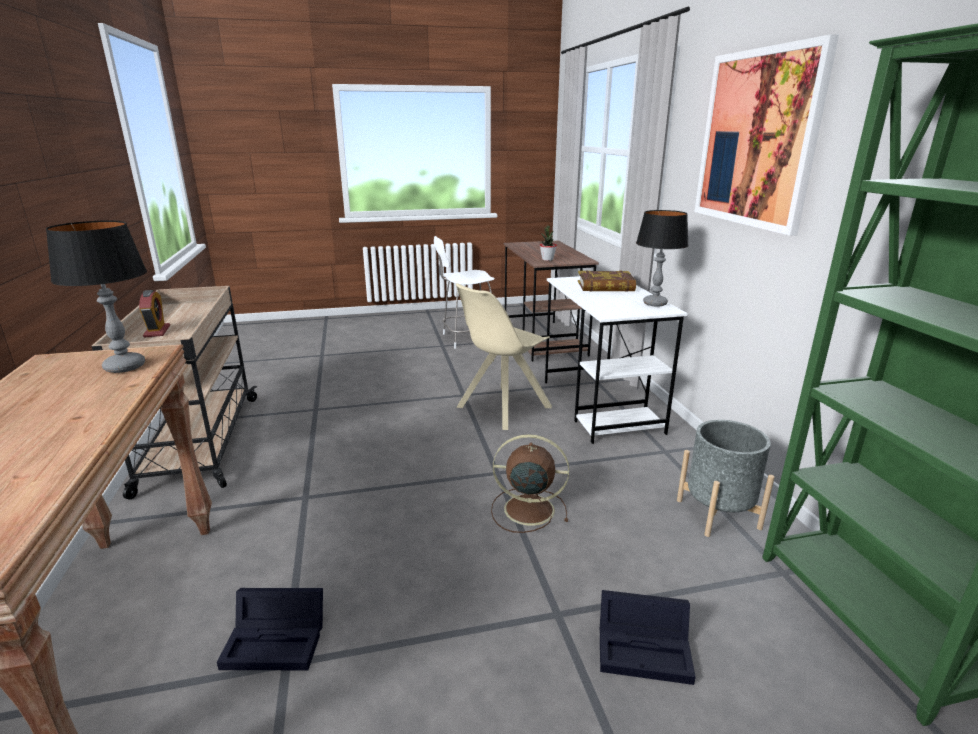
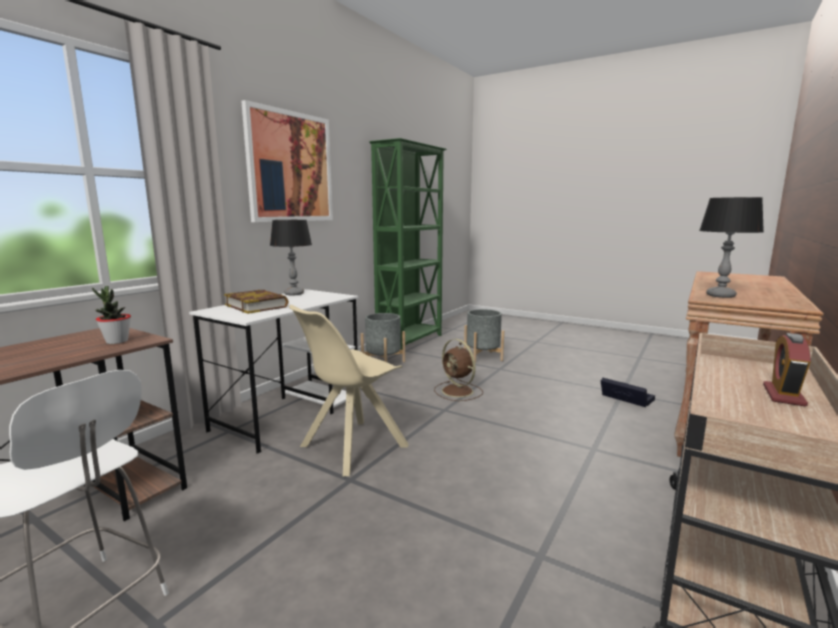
camera: 135 degrees left, 10 degrees down
(501, 408) = (351, 447): beige chair -> beige chair turned 135 degrees clockwise
(646, 648) = (483, 357): black storage box -> grey planter

